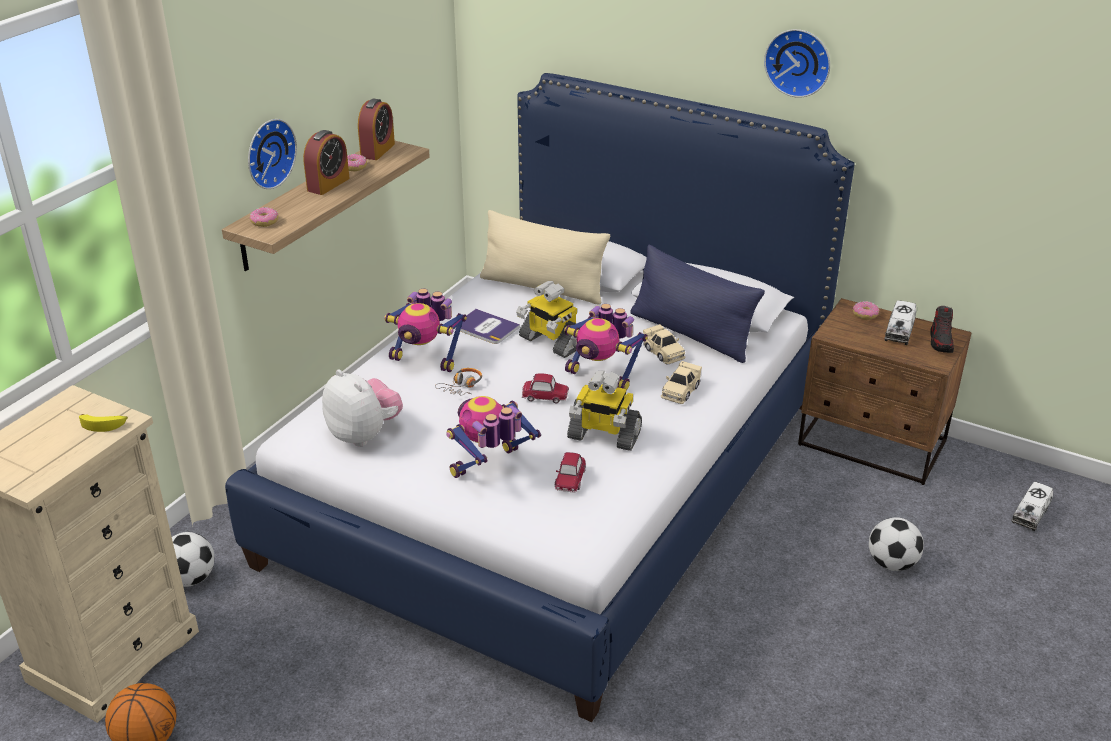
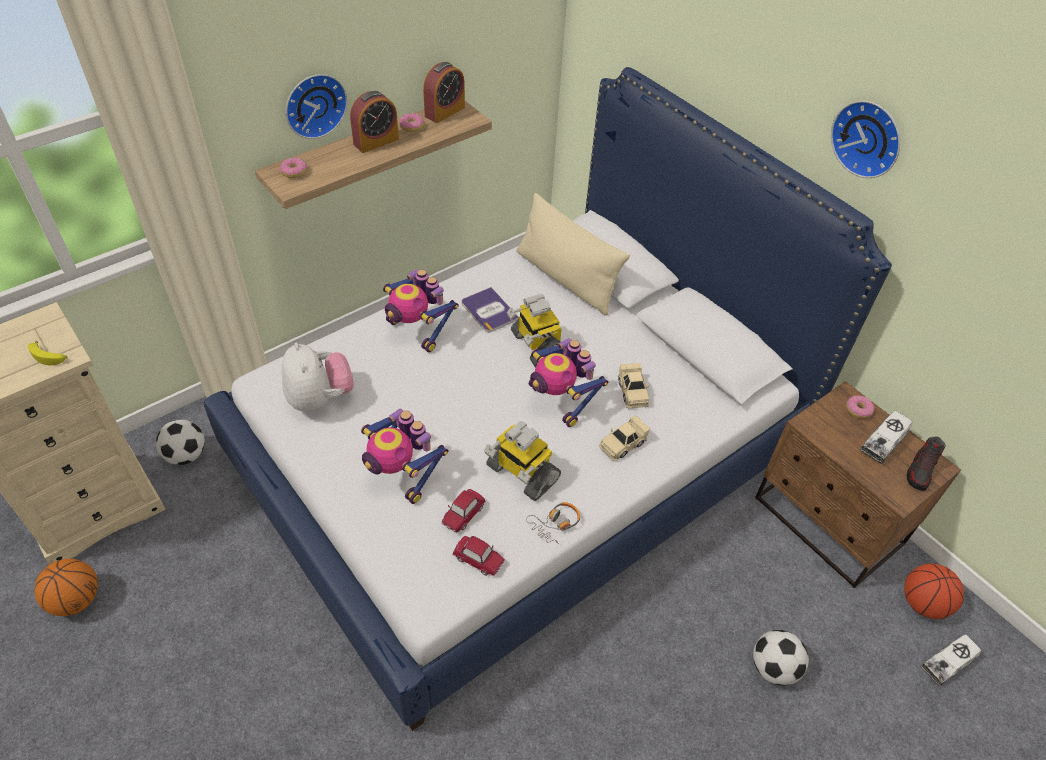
camera: 20 degrees right, 15 degrees up
(462, 386) = (429, 372): headphones -> headphones (555, 524)
(490, 468) = (401, 475): toy robot -> toy robot turned 120 degrees counterclockwise
(545, 396) = (495, 408): toy car -> toy car (478, 559)
(691, 334) = (671, 377): blue pillow -> none
(986, 478) = (923, 603): none -> basketball

